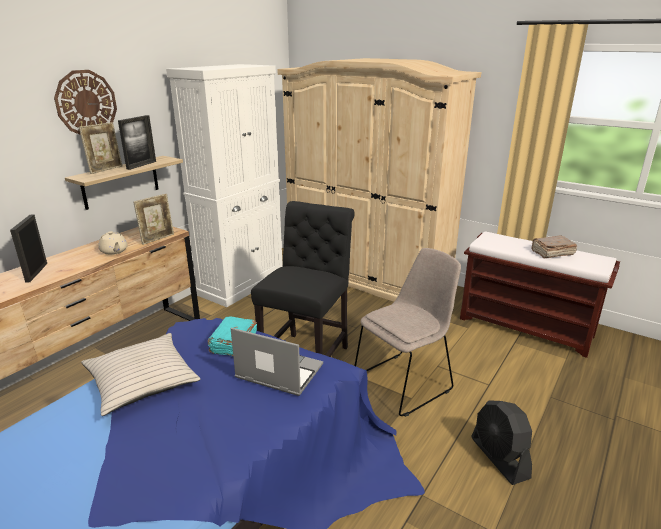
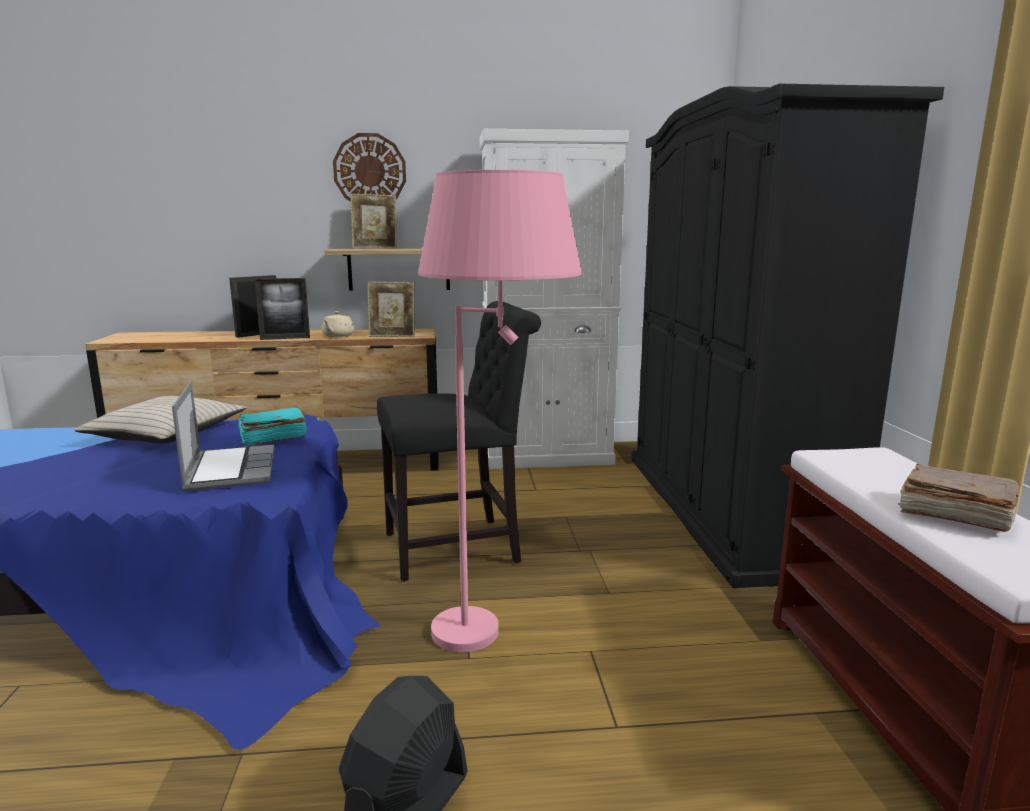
camera: 50 degrees right, 10 degrees down
(141, 165) = (412, 249): picture frame -> picture frame (285, 338)
(367, 276) = (727, 508): beige wardrobe -> black wardrobe
(404, 382) = (501, 637): beige chair -> pink floor lamp

